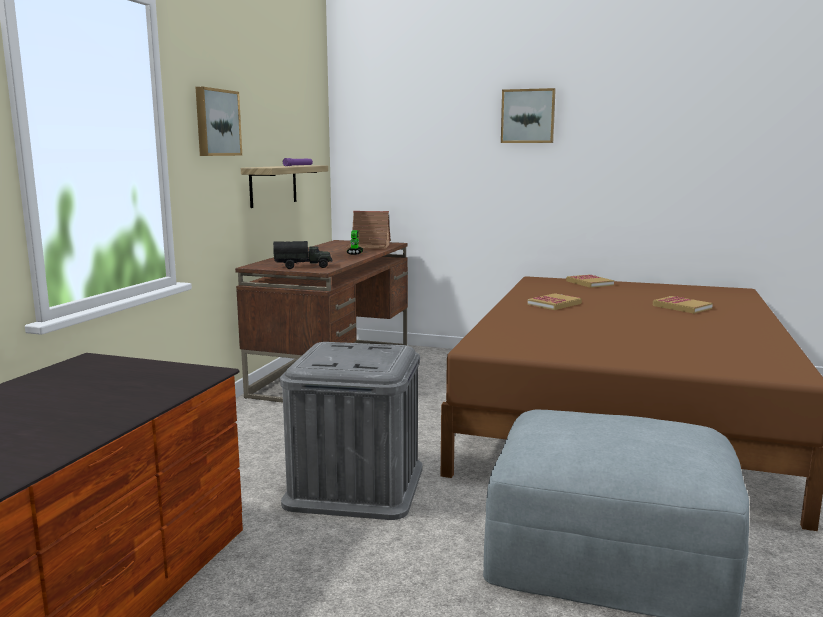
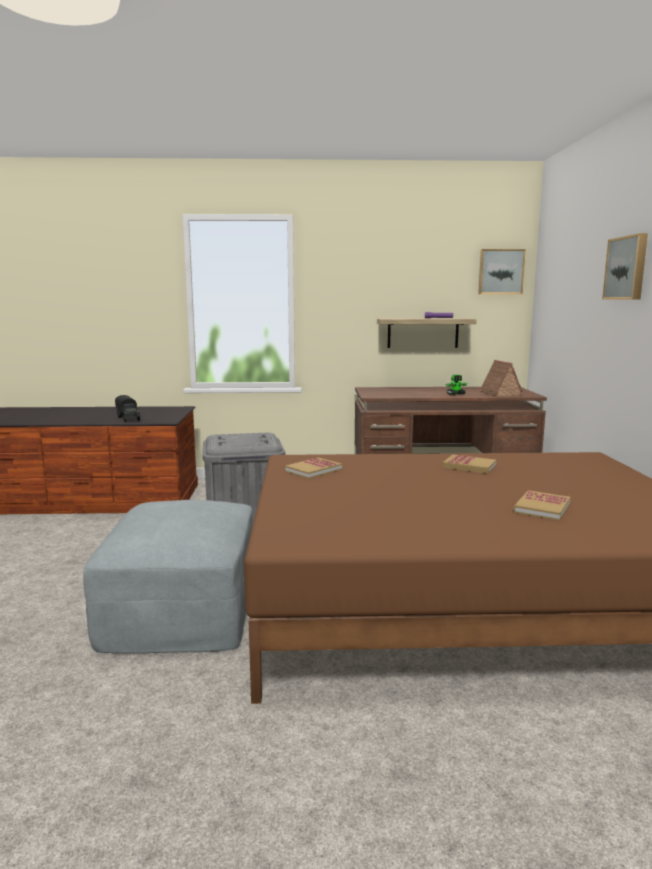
camera: 70 degrees right, 0 degrees up
(216, 122) = (351, 287): picture -> picture (500, 272)
(303, 267) = (377, 393): toy truck -> toy truck (128, 418)
(589, 283) = (611, 472): book -> book (313, 470)

